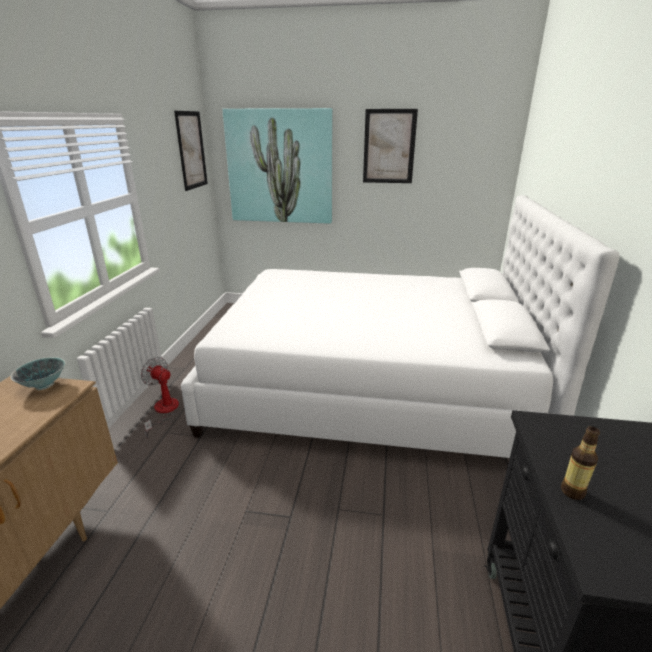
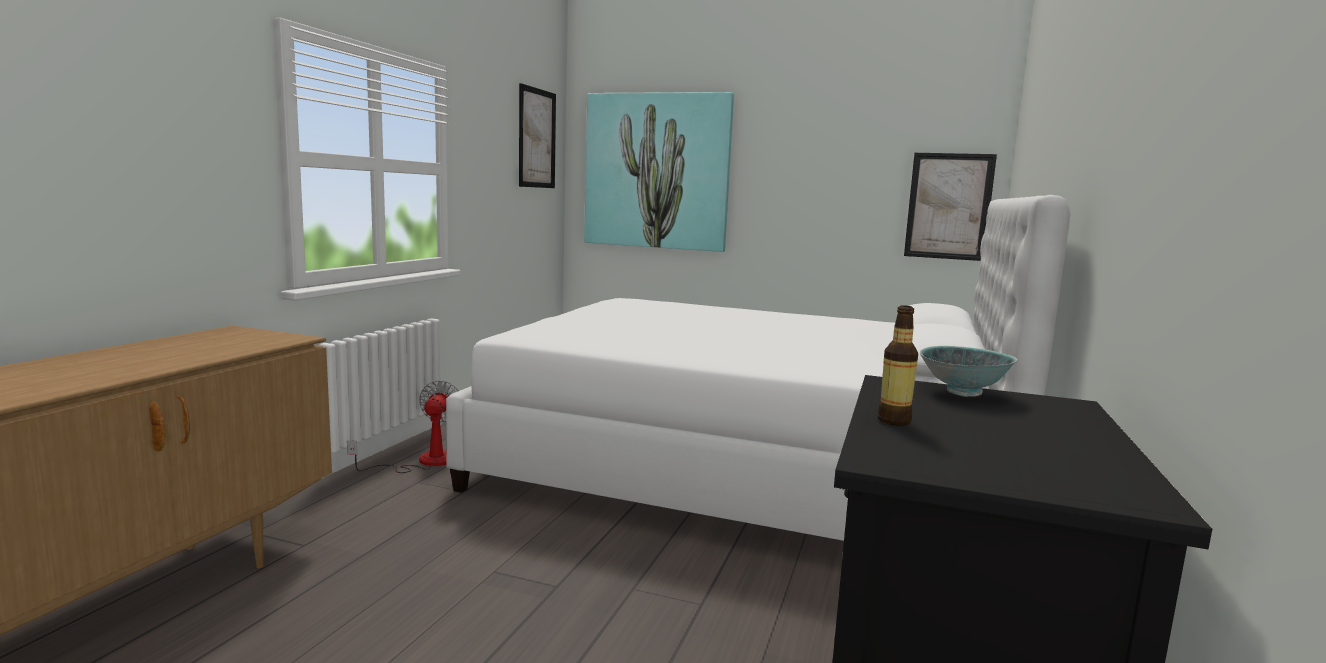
camera: 10 degrees right, 15 degrees down
(44, 385) = (263, 334): bowl -> bowl (963, 392)
(164, 411) = (423, 462): fan -> fan turned 45 degrees clockwise
(389, 147) = (812, 145): picture -> picture (948, 206)

